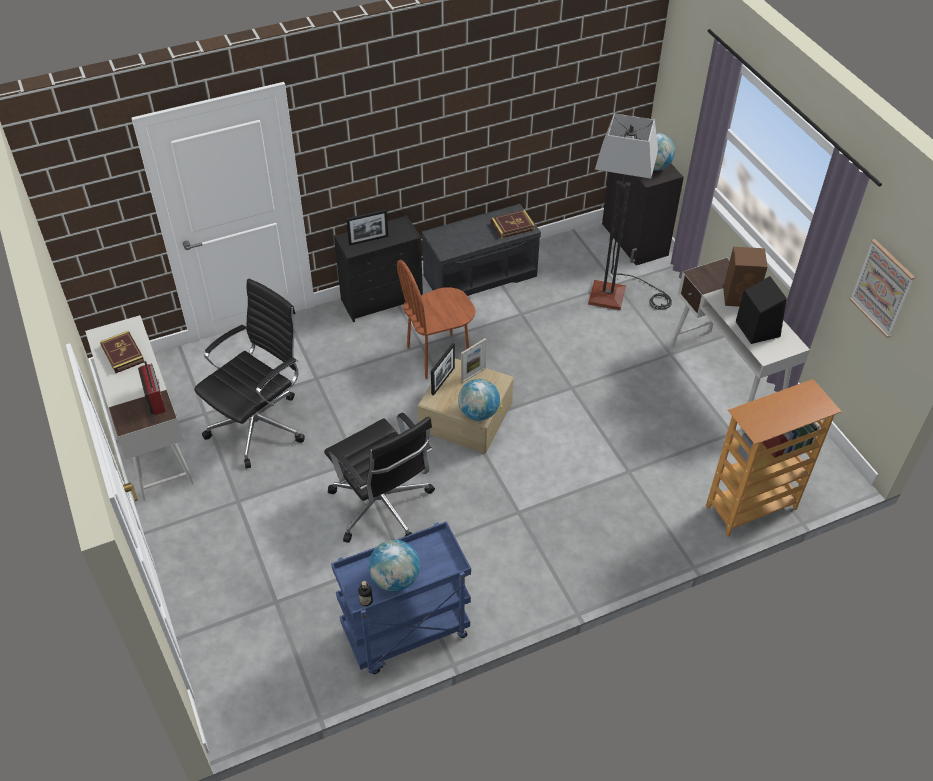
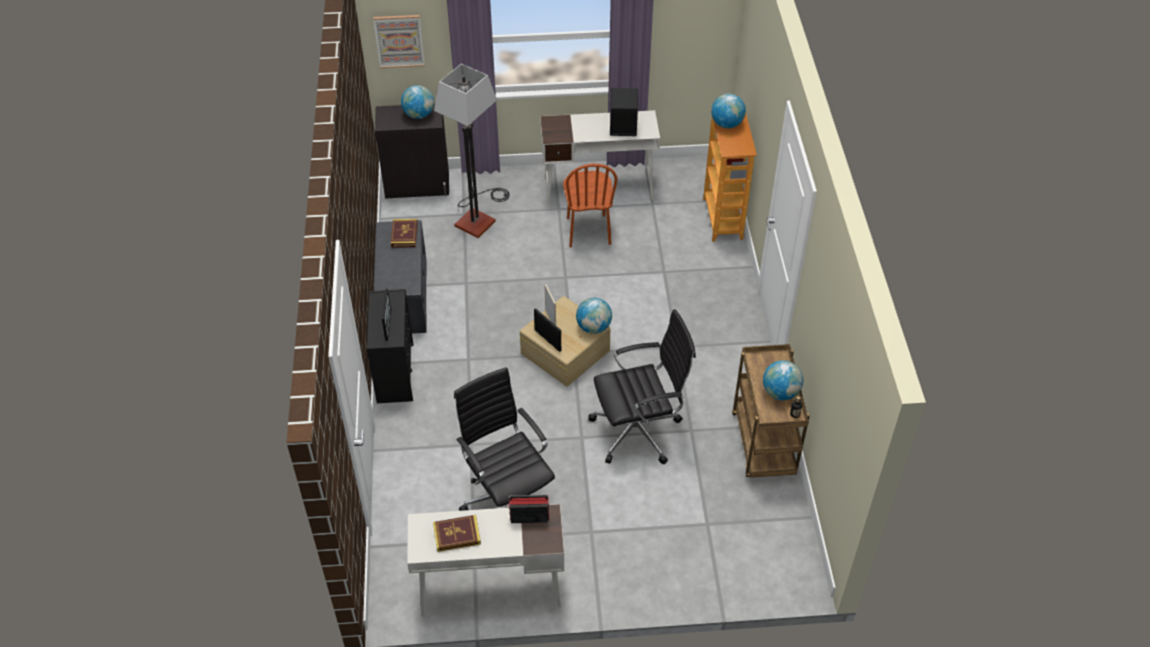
camera: 70 degrees left, 0 degrees up
(405, 633) = (764, 445): blue cart -> brown cart
(438, 355) = (486, 351): brown chair -> brown chair (588, 231)
(740, 297) = (586, 124): brown speaker -> none
(793, 401) = (727, 124): none -> globe
(882, 288) = (682, 31): picture -> picture (399, 41)

